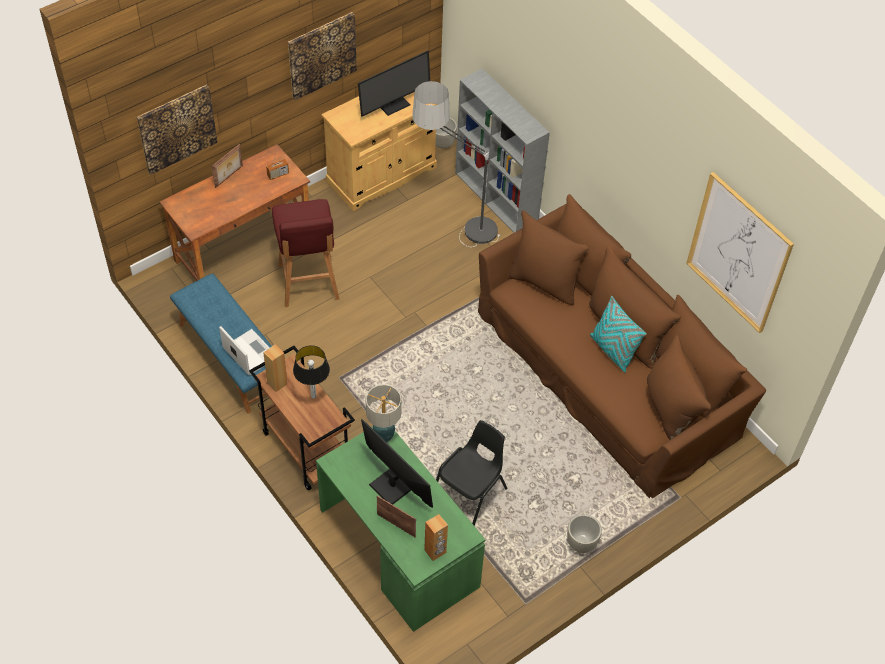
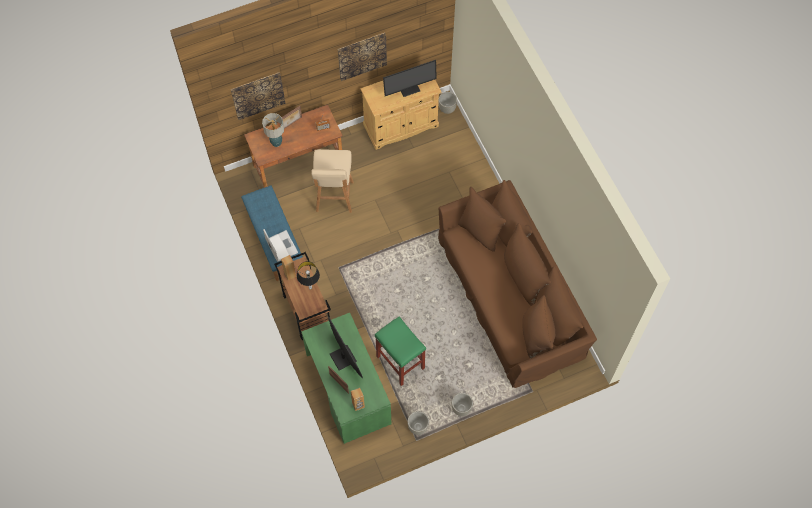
camera: 15 degrees right, 10 degrees up
(308, 283) = (334, 197): red stool -> beige stool
(383, 435) = (346, 323): table lamp -> table lamp (276, 142)
(454, 226) = (439, 172): floor lamp -> none
(470, 494) = (401, 362): black chair -> green stool
(497, 199) = (472, 157): grey bookcase -> none
(523, 583) = (418, 427): none -> grey planter
(612, 350) = (510, 288): turquoise pillow -> none
(738, 253) = (588, 255): picture -> none

